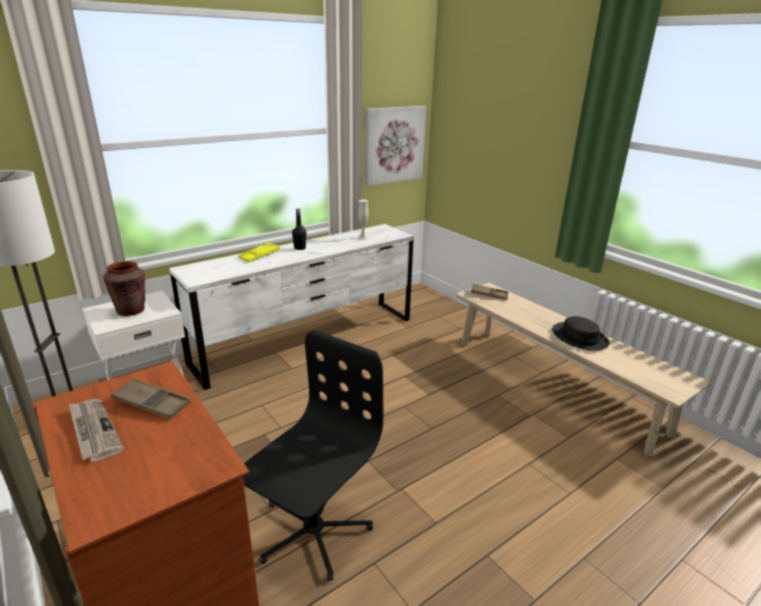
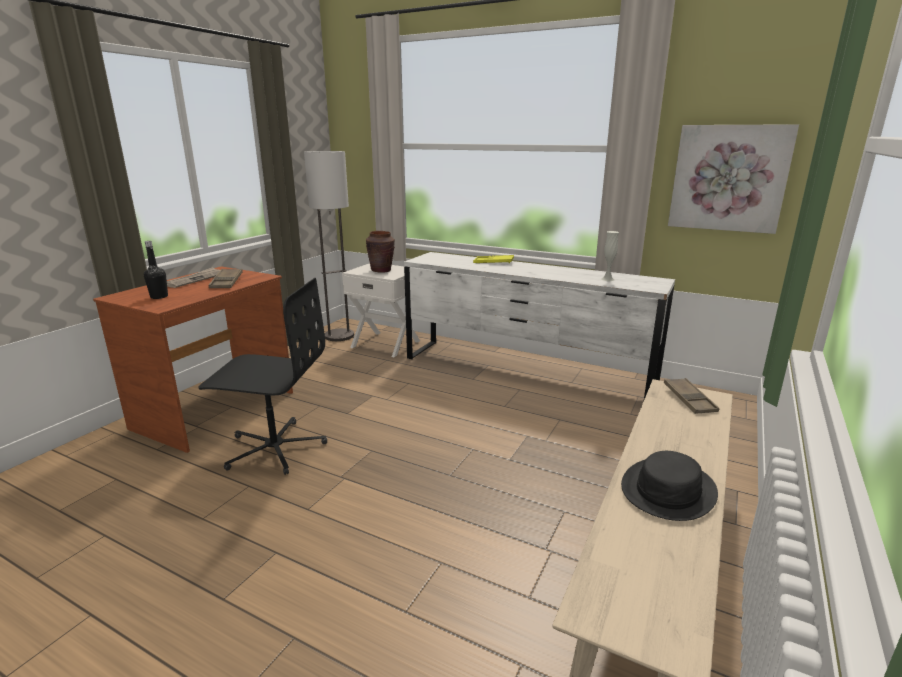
camera: 65 degrees right, 5 degrees down
(300, 248) = (533, 268): black bottle -> black bottle (159, 297)

